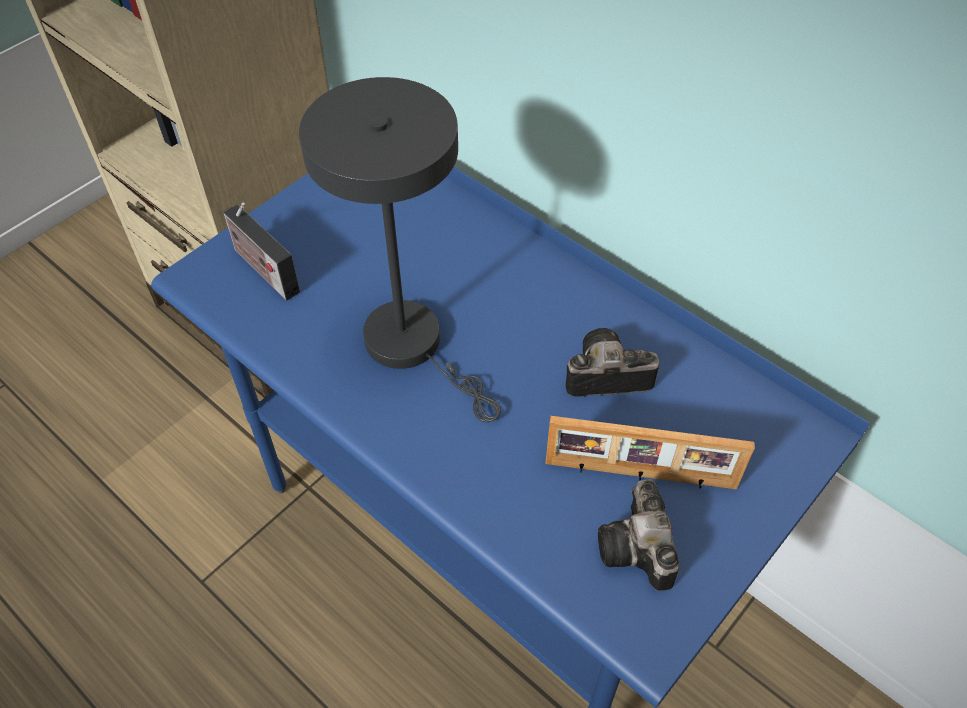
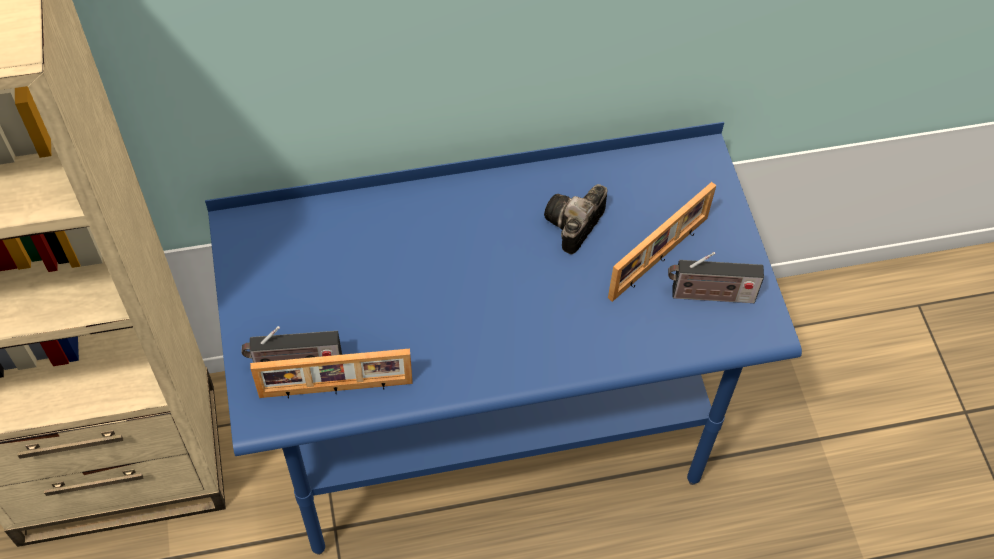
camera: 55 degrees left, 5 degrees up
(260, 309) = (336, 390): none -> picture frame
(413, 346) = (456, 315): grey table lamp -> none
(638, 551) = (708, 295): camera -> radio

